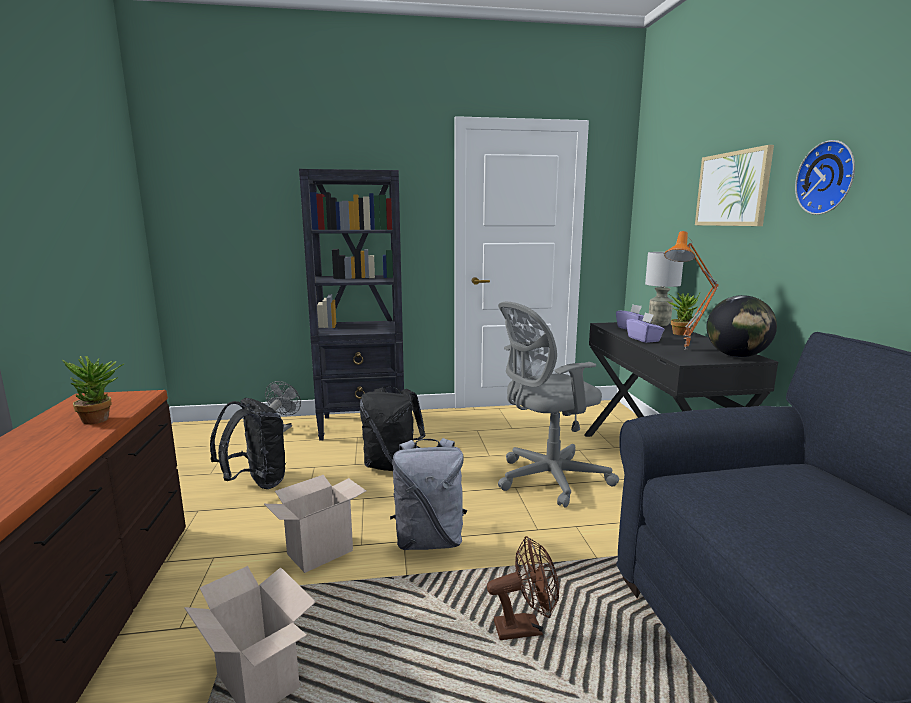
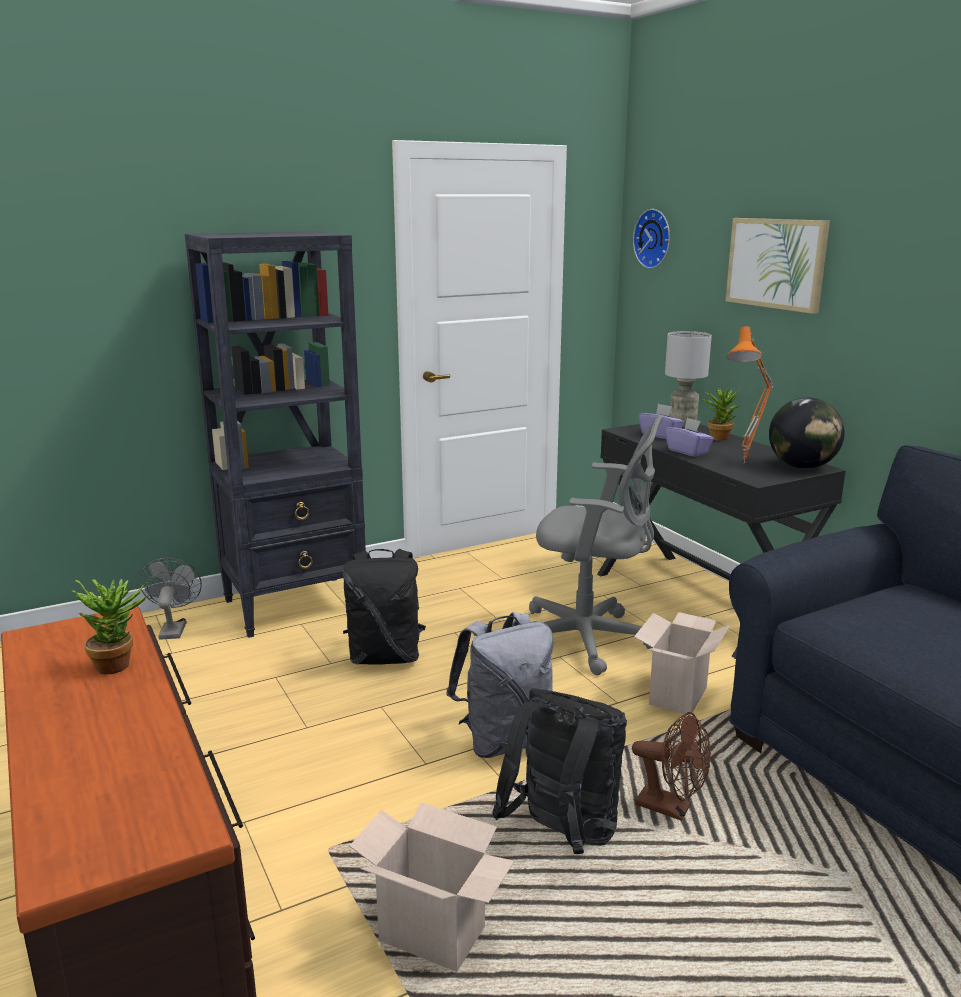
camera: 20 degrees left, 5 degrees up
(256, 483) = (209, 715): black backpack -> black backpack (562, 836)
(321, 551) = (381, 782): cardboard box -> cardboard box (676, 694)
(525, 628) = (671, 808): brown fan -> brown fan turned 60 degrees clockwise
(547, 479) = (590, 640): grey office chair -> grey office chair turned 120 degrees counterclockwise
(828, 178) = (897, 271): wall clock -> wall clock (654, 238)

